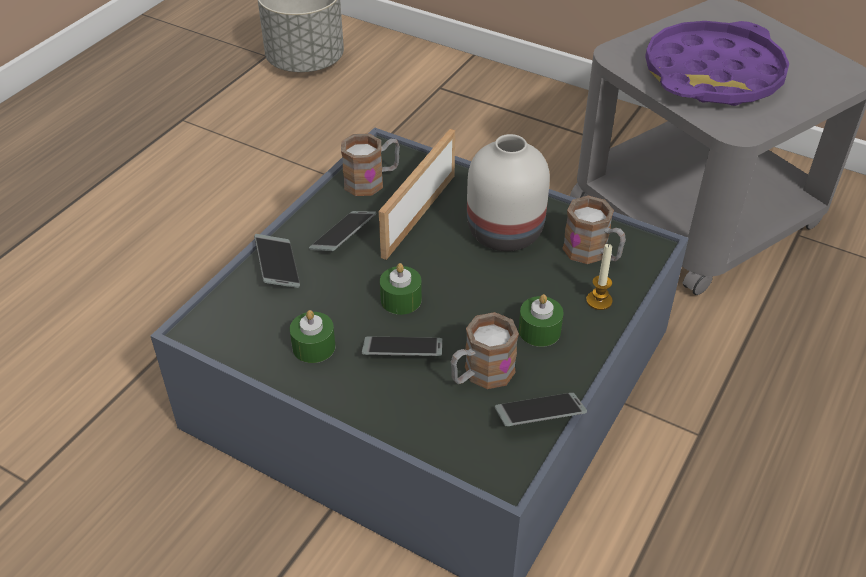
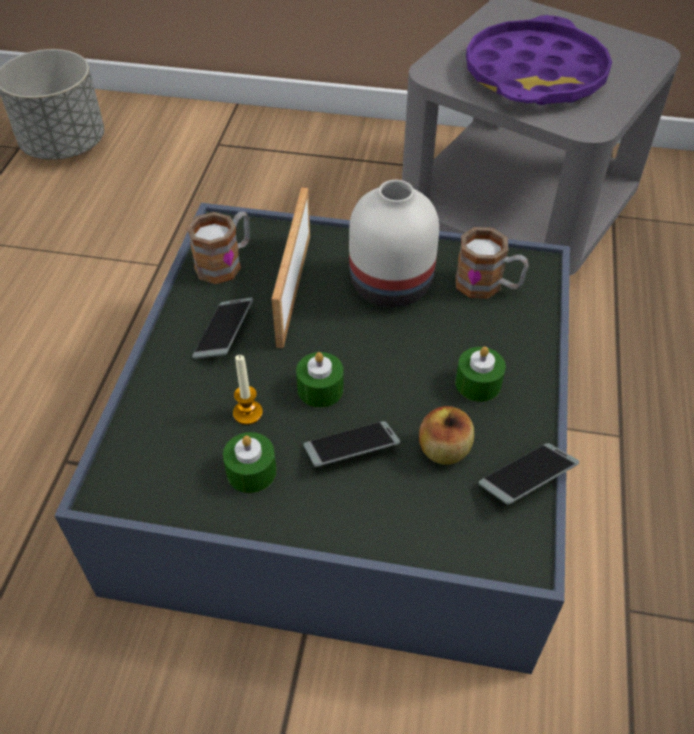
camera: 20 degrees left, 5 degrees up
(277, 266) = (166, 388): phone -> none
(480, 375) = (444, 450): mug -> apple
(599, 301) = (519, 335): candle -> candle (248, 413)

